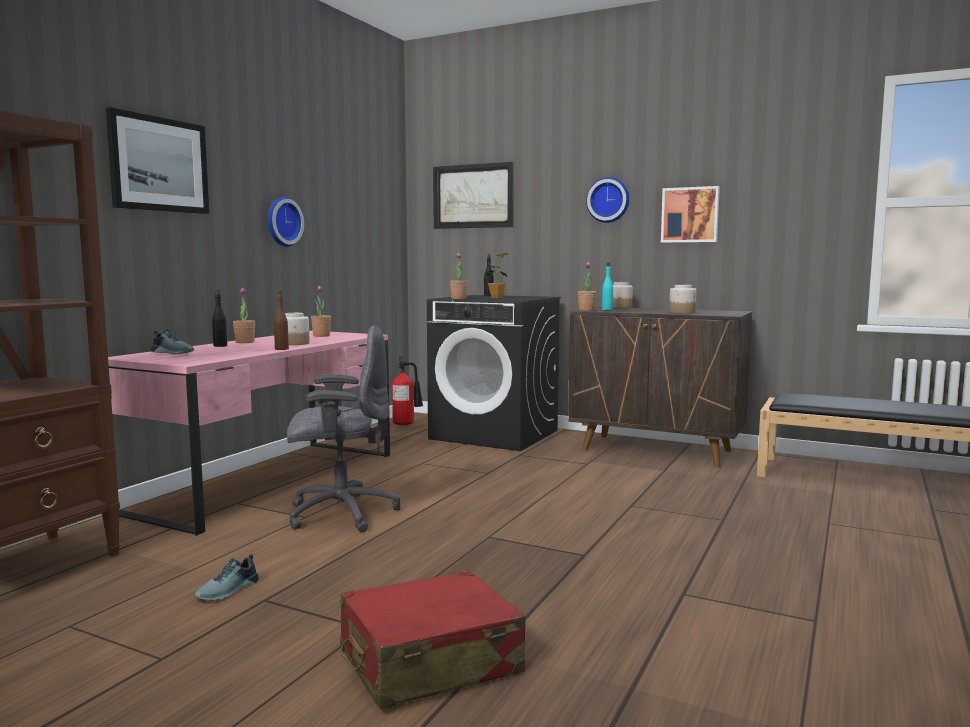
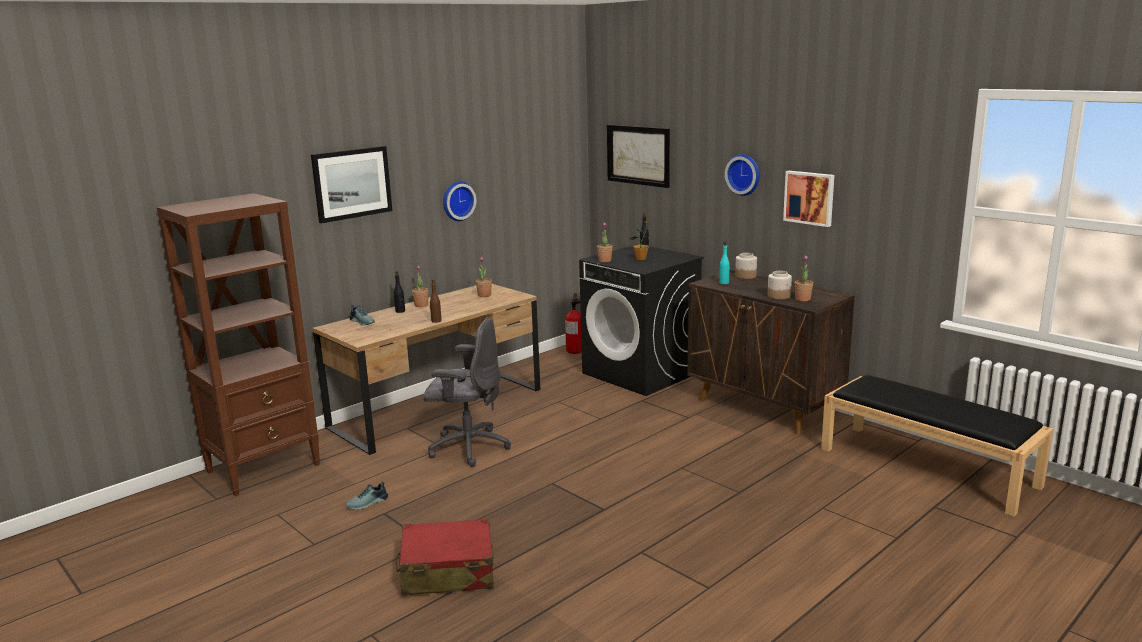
camera: 20 degrees right, 10 degrees up
(268, 481) = (438, 408): pink desk -> brown desk
(295, 343) = (453, 310): jar -> none
(586, 310) = (704, 283): potted plant -> potted plant (802, 299)

